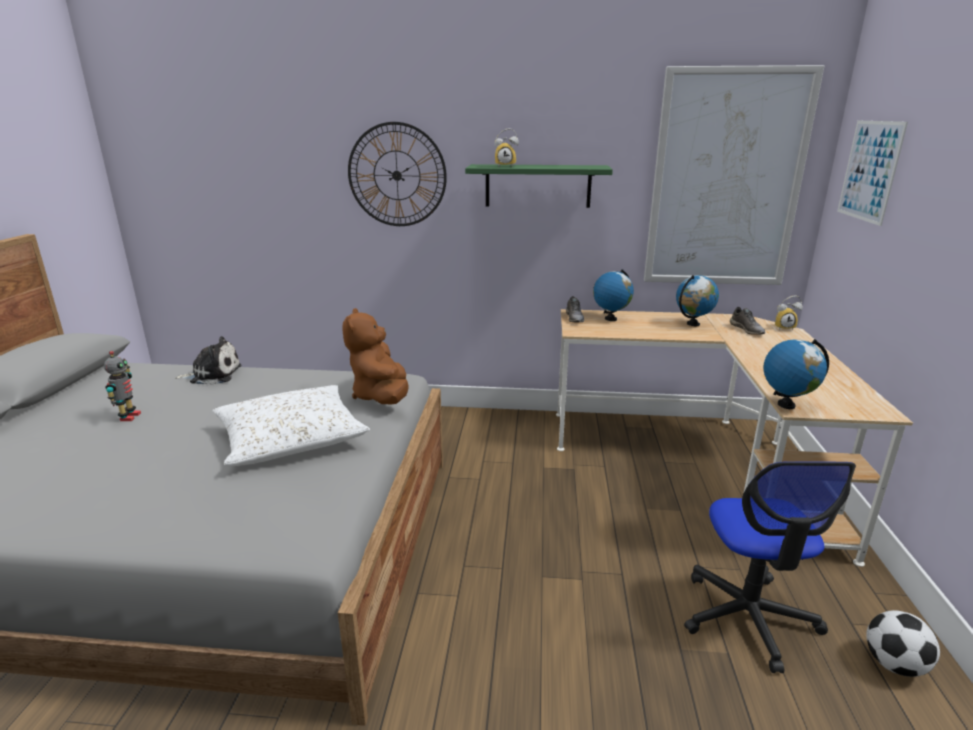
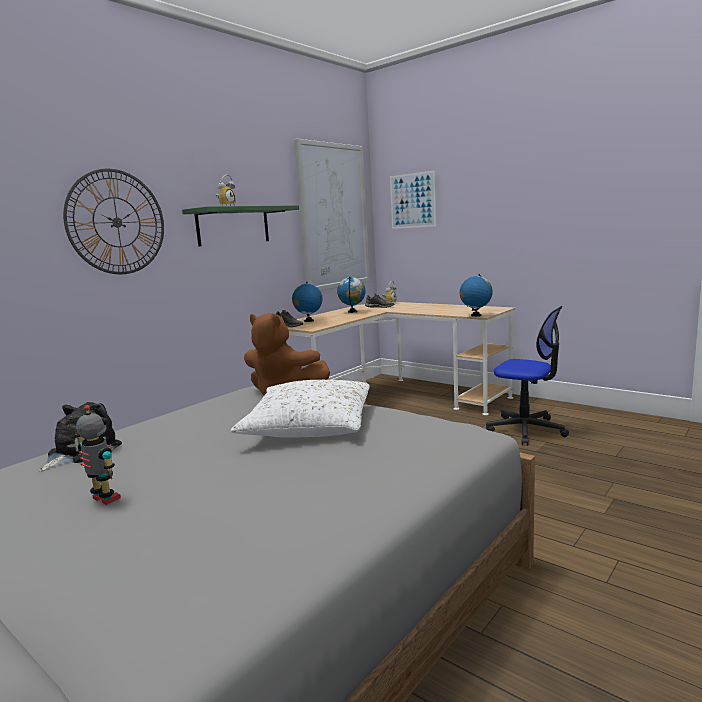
camera: 55 degrees left, 10 degrees down
(893, 664) = (576, 414): football -> none

